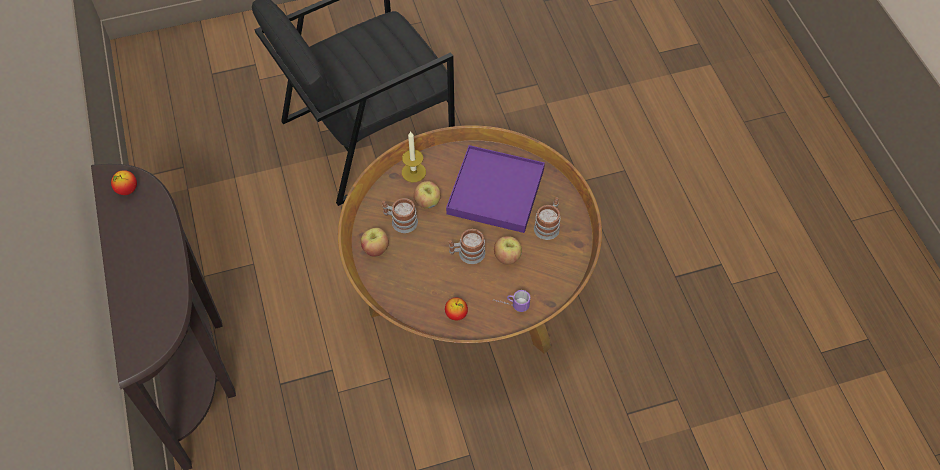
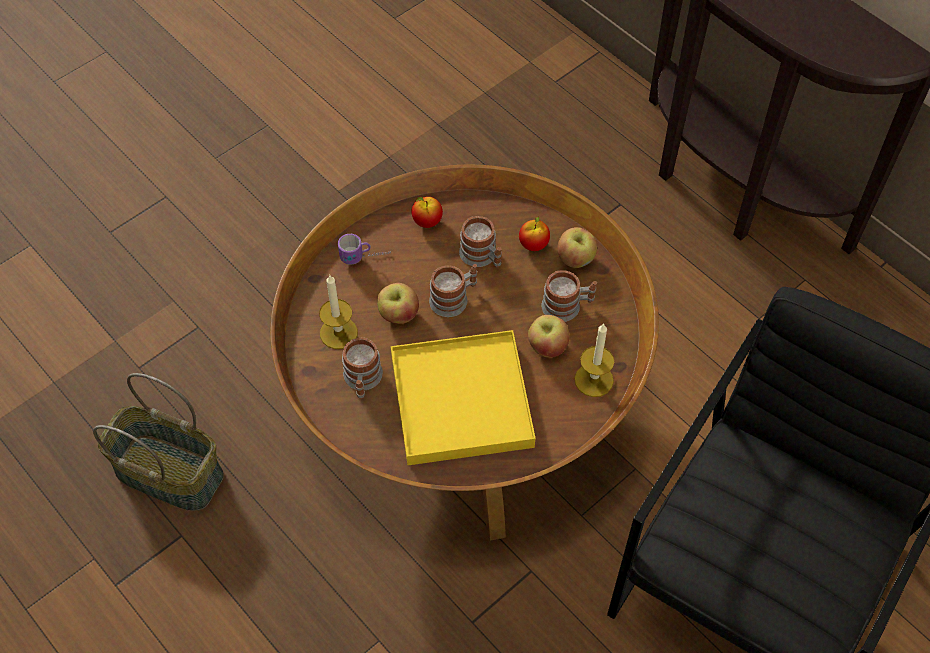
camera: 155 degrees right, 0 degrees up
(127, 190) = (869, 50): apple -> apple (533, 244)
(433, 274) = (482, 256): none -> mug
(495, 192) = (461, 400): purple tray -> yellow tray
(550, 260) = (338, 333): none -> candle
(672, 316) = (171, 472): none -> basket

